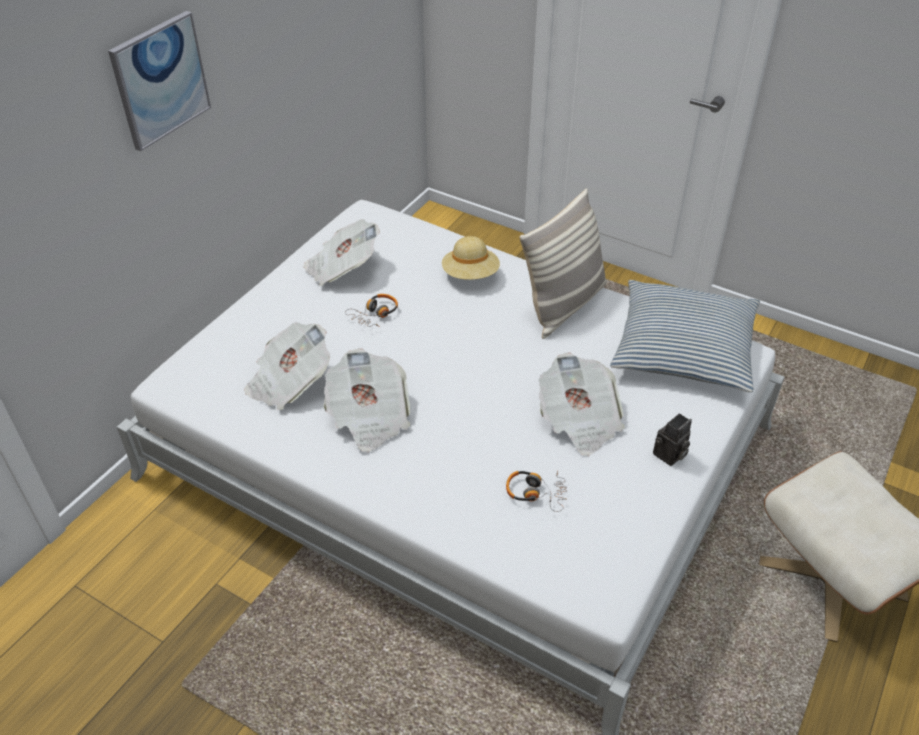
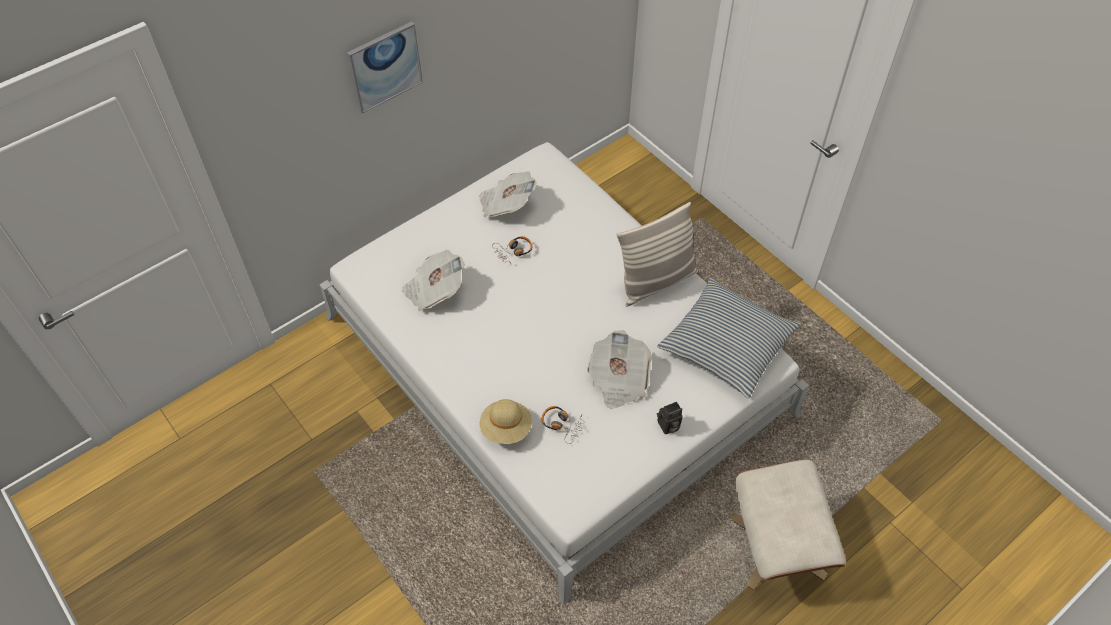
camera: 20 degrees right, 10 degrees up
(369, 417) = (476, 334): newspaper -> none
(470, 275) = (598, 236): beige hat -> beige hat (506, 428)

